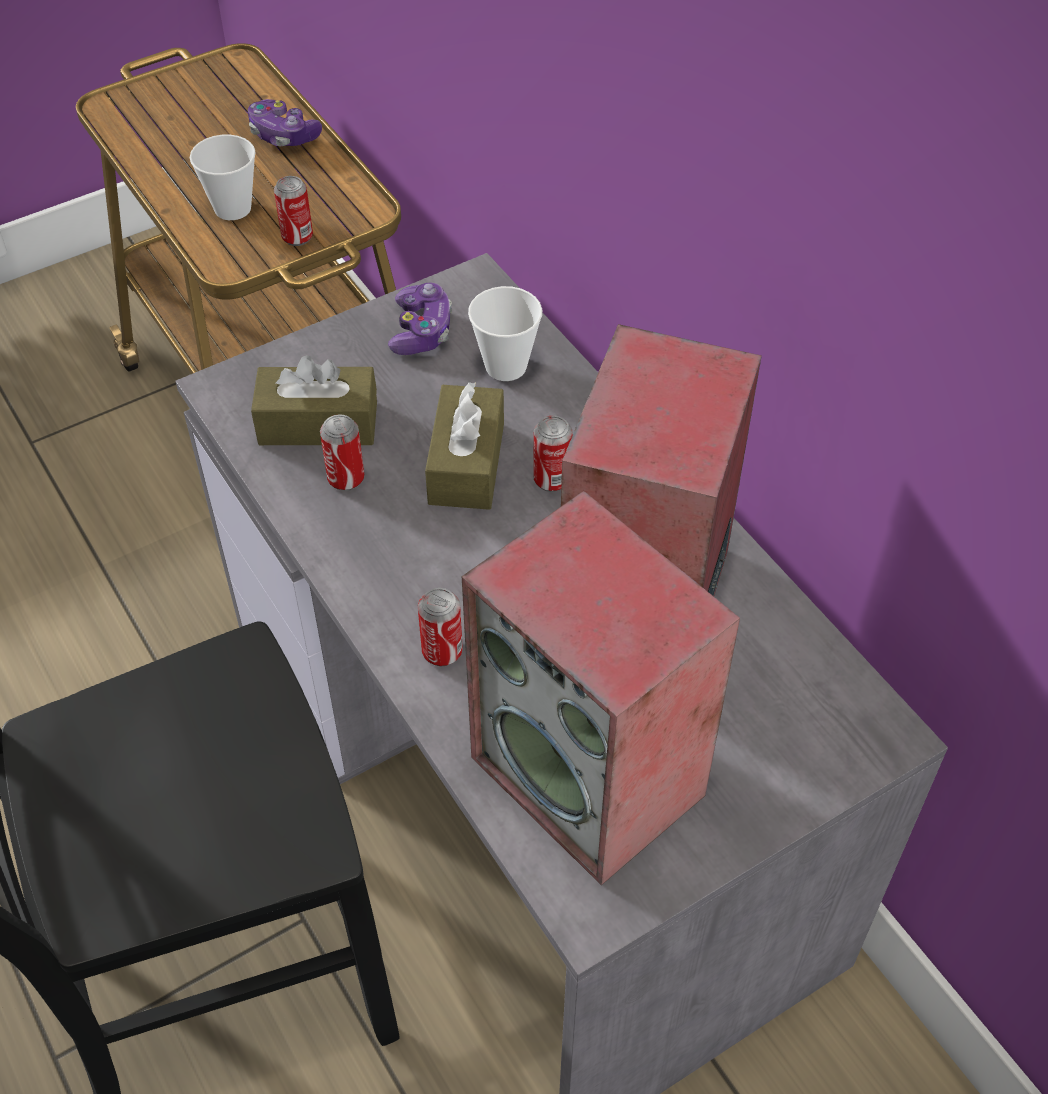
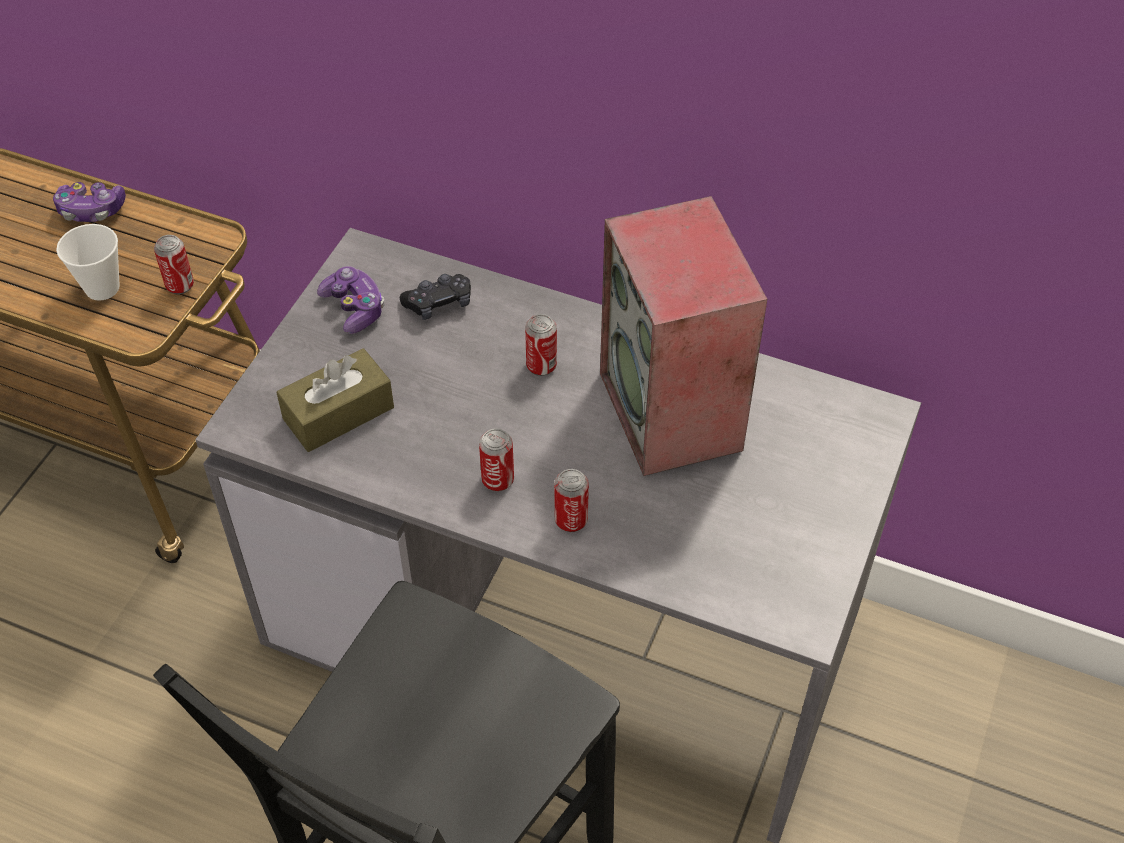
camera: 35 degrees left, 0 degrees up
(346, 478) = (396, 441): can -> can (497, 480)
(466, 463) = (472, 385): brown tissue box -> none
(506, 366) = (439, 303): cup -> black game controller
(592, 776) = (735, 542): speaker -> none

